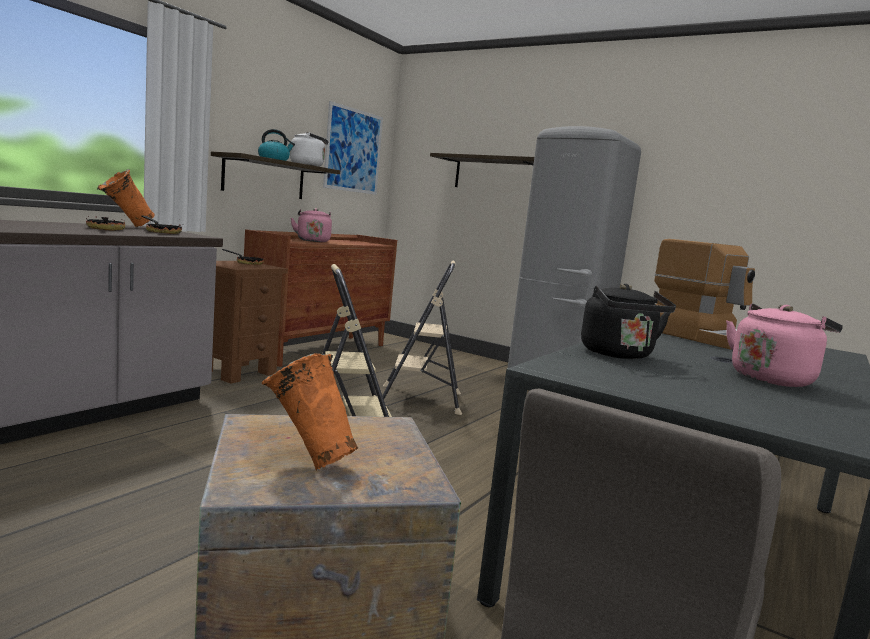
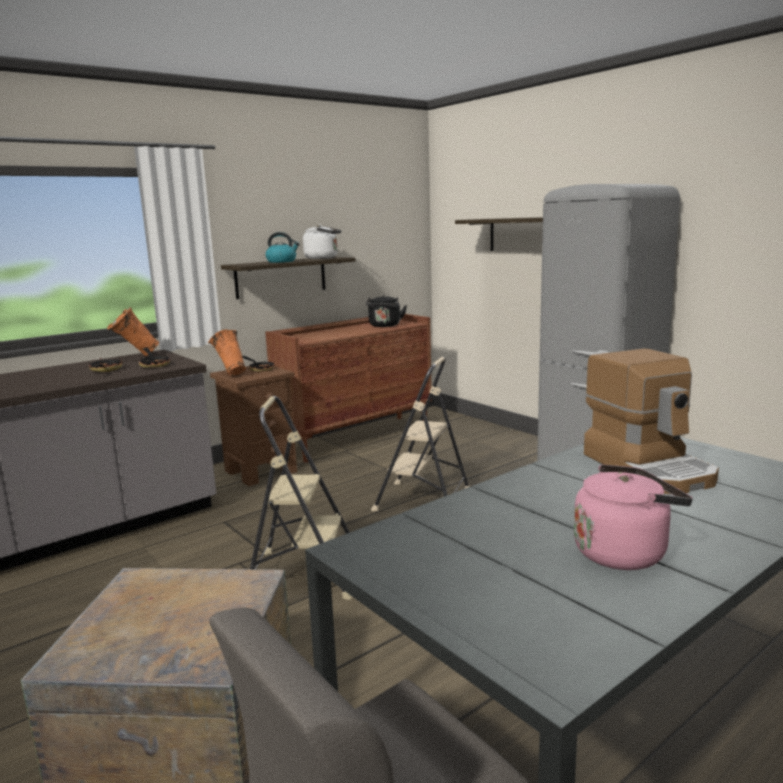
camera: 20 degrees right, 5 degrees up
(307, 461) = (142, 629): orange vase -> orange vase (230, 374)
(312, 241) = (334, 332): pink kettle -> none
(353, 150) = (380, 227): picture -> none
(619, 355) = (472, 514): black kettle -> black kettle (384, 326)

